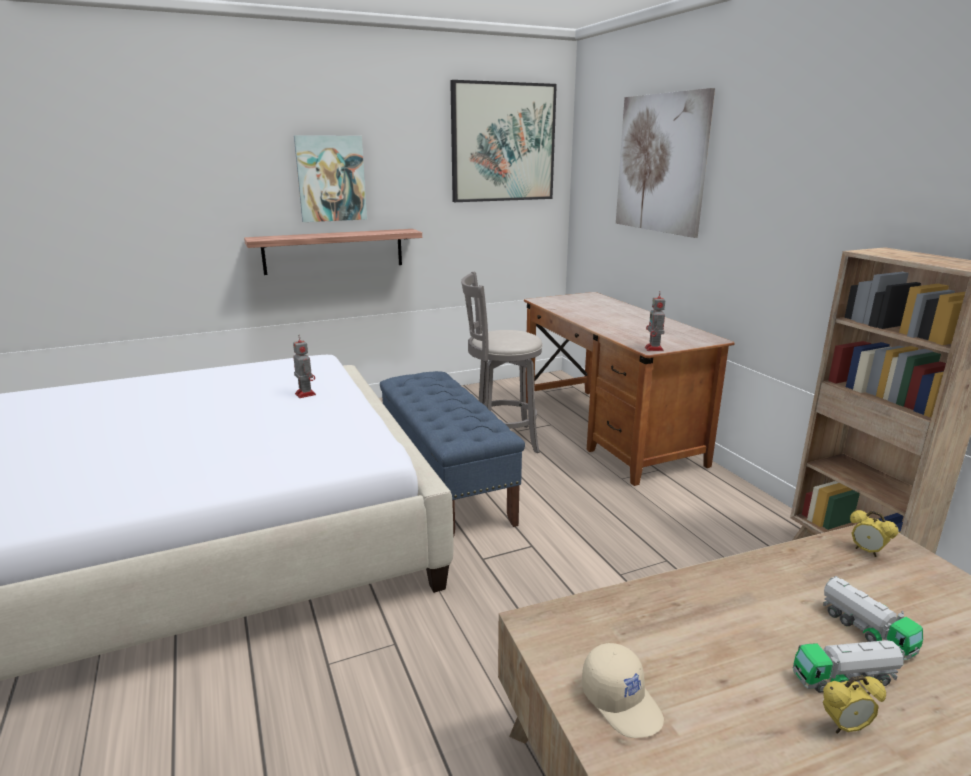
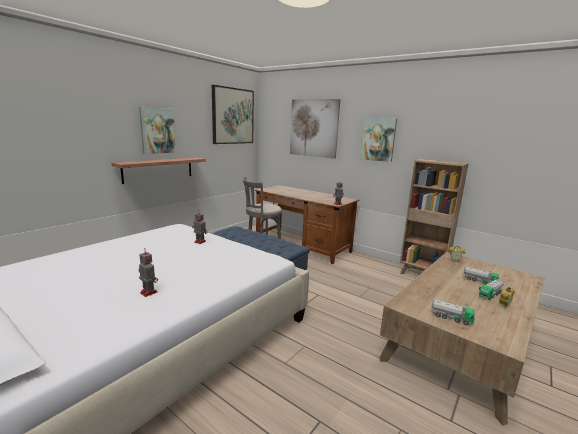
camera: 30 degrees left, 5 degrees down
(108, 469) = (148, 292): none -> toy robot
(622, 701) = (451, 318): beige cap -> toy truck
(788, 191) = (378, 139): none -> picture

